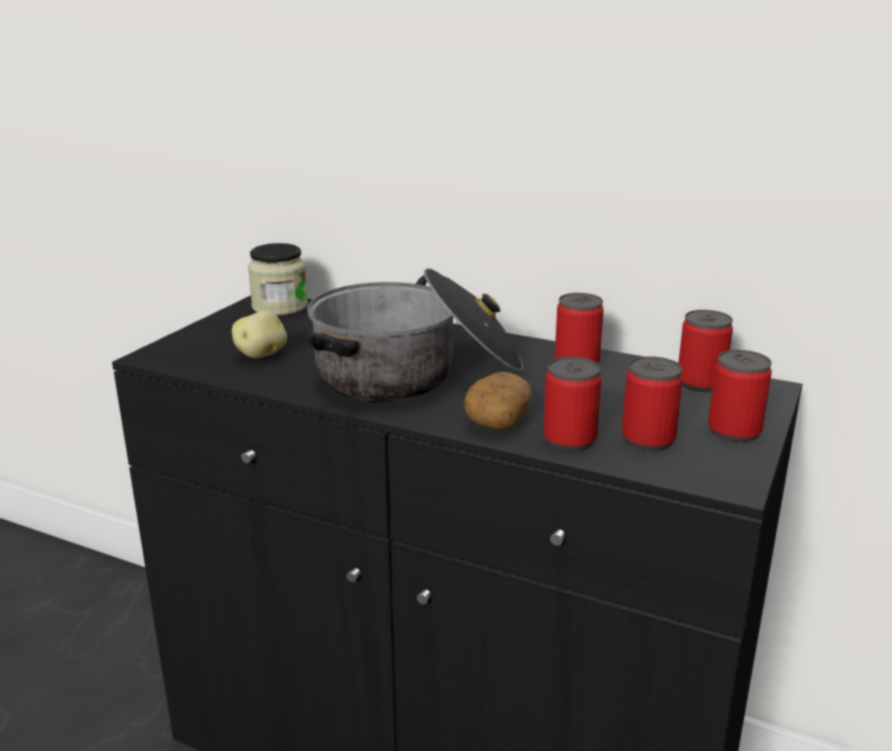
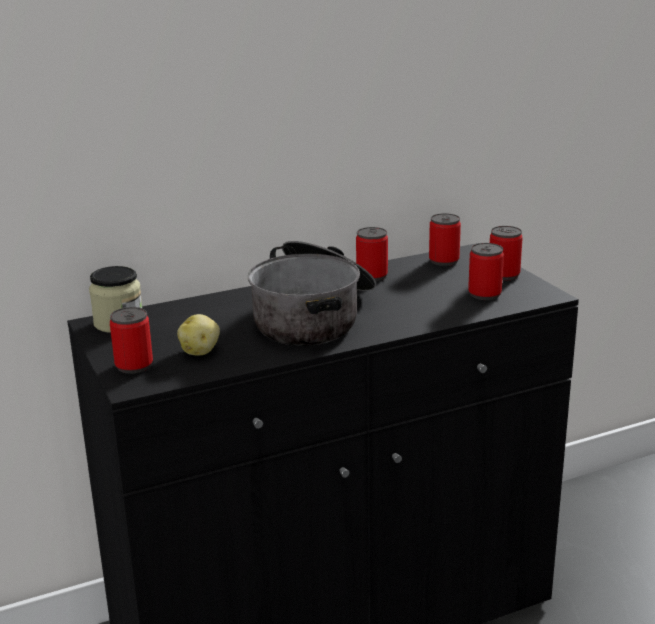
camera: 50 degrees left, 0 degrees up
(497, 420) = (410, 318): potato -> none
(569, 440) = (458, 310): can -> can (134, 365)

